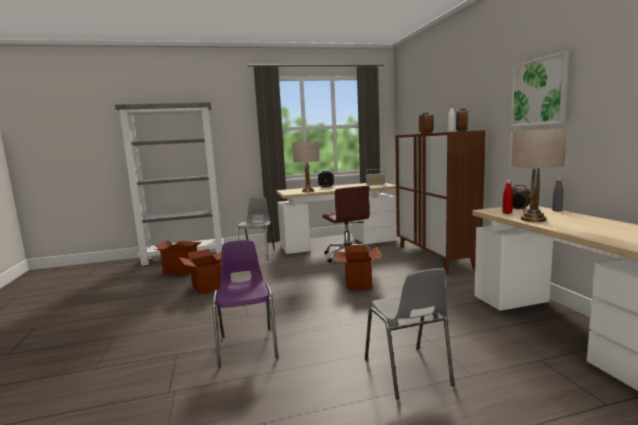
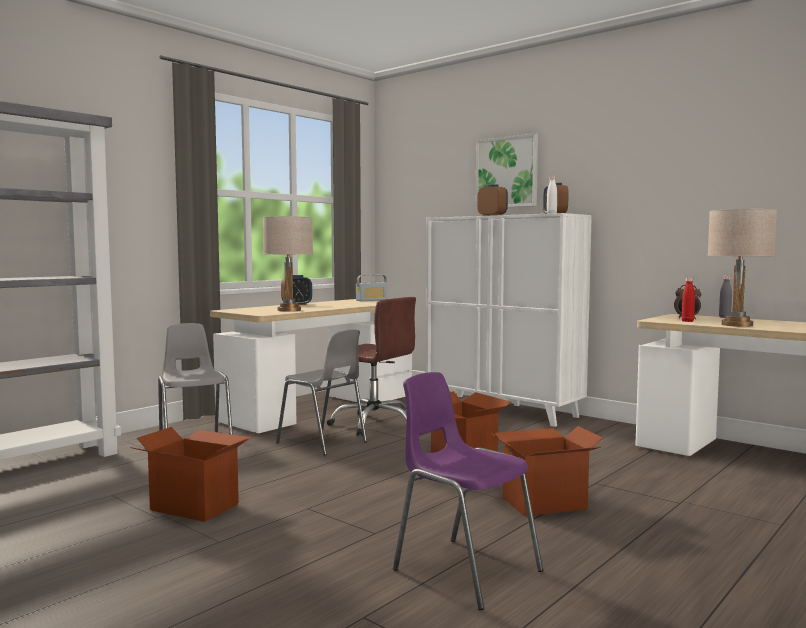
camera: 35 degrees left, 5 degrees down
(181, 270) = (65, 492): cardboard box -> cardboard box (543, 503)
(408, 373) = (724, 541): grey chair -> grey chair (323, 443)
(434, 257) = (503, 410): brown cabinet -> white cabinet
(539, 92) = (682, 168): picture -> picture (507, 172)

